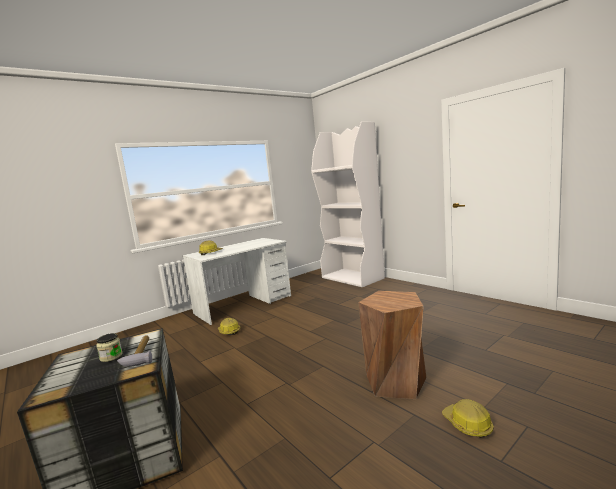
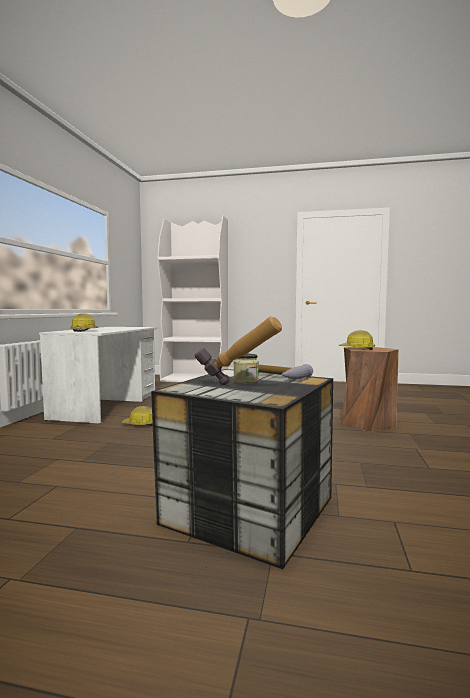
camera: 40 degrees left, 5 degrees down
(73, 370) = (235, 389): none -> hammer
(467, 424) = (443, 430): hard hat -> hard hat (356, 349)

